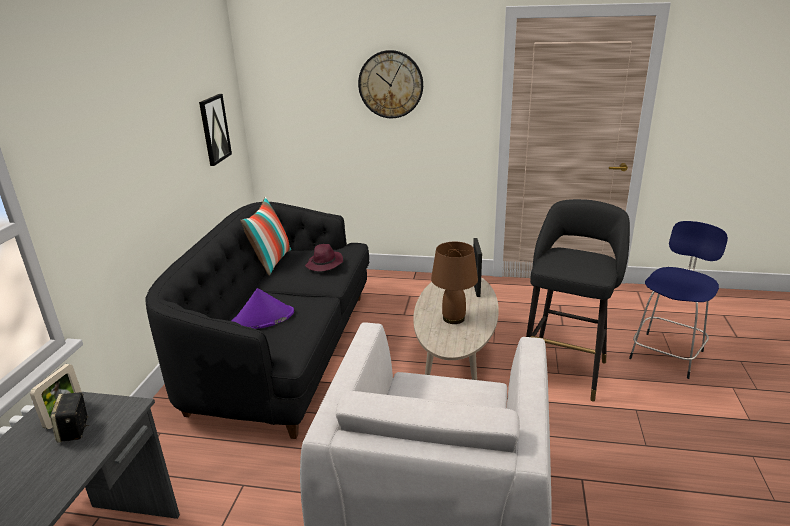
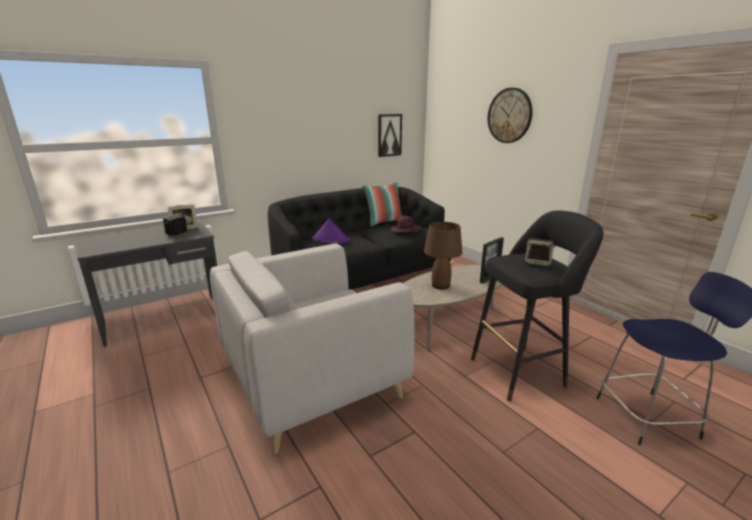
camera: 45 degrees right, 5 degrees down
(581, 260) = (537, 263): none -> speaker

